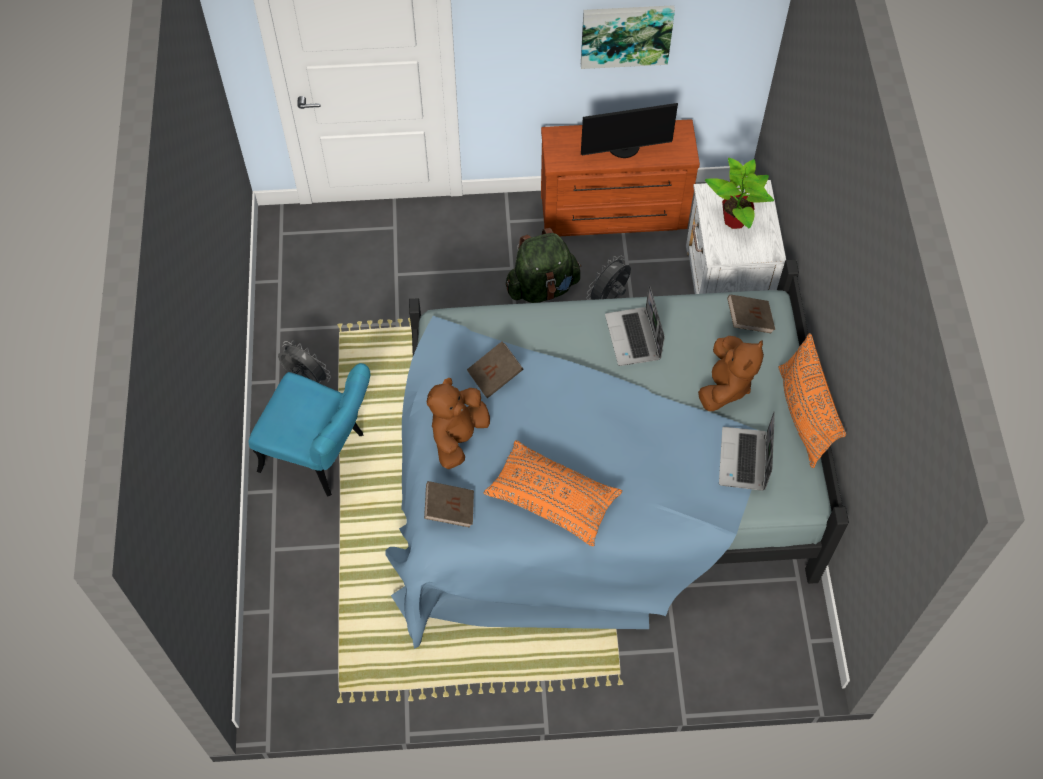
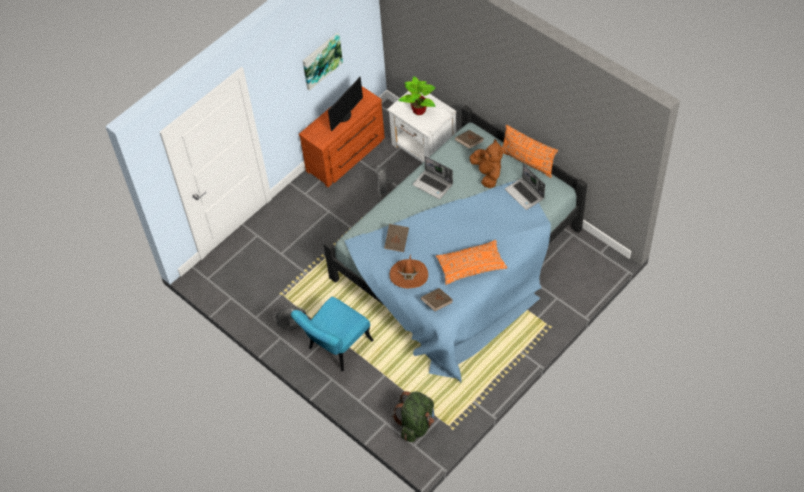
camera: 40 degrees left, 5 degrees down
(322, 455) = (335, 348): turquoise chair -> turquoise chair turned 150 degrees clockwise
(458, 436) = (409, 275): brown plush toy -> brown hat
(542, 287) = (351, 208): green backpack -> green backpack (416, 424)

